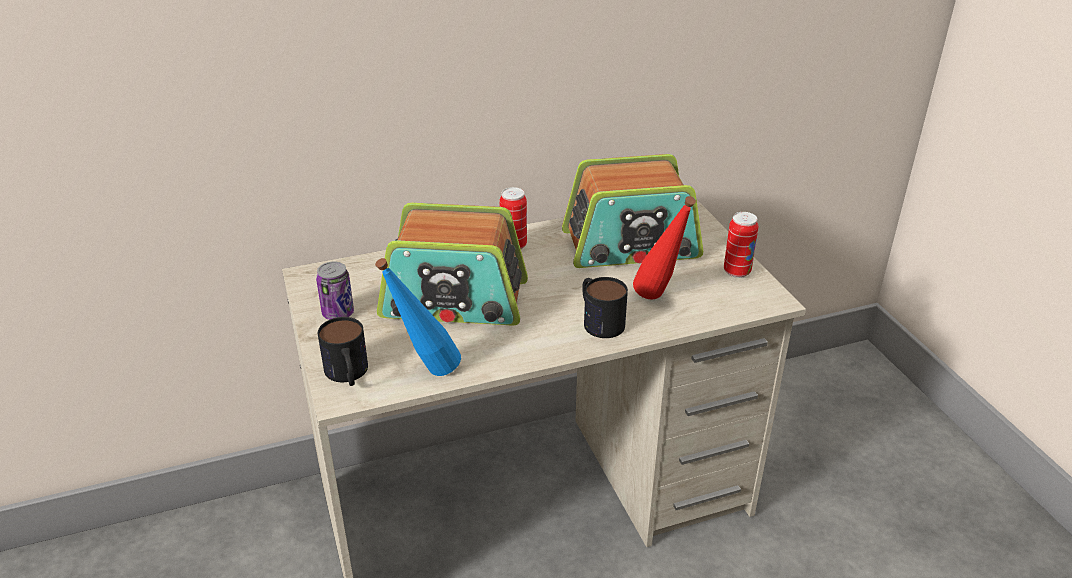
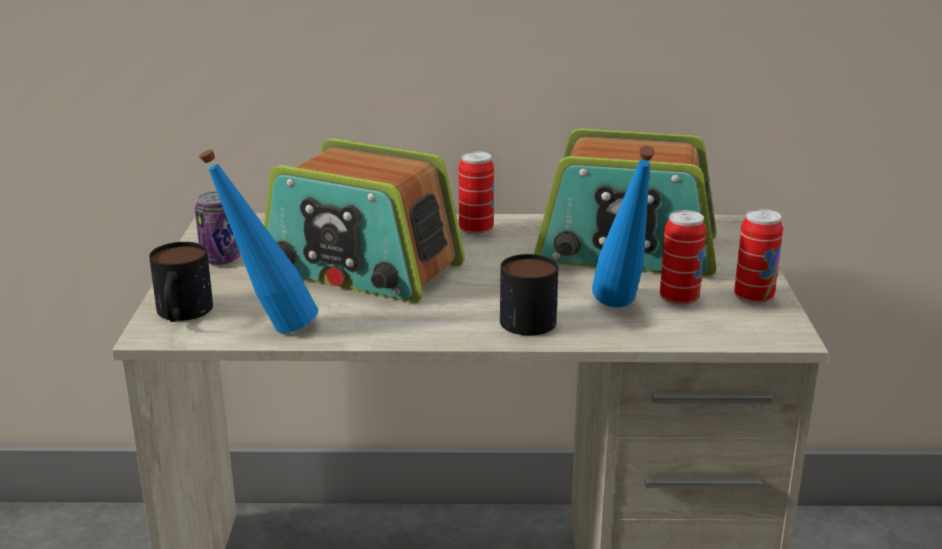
camera: 20 degrees right, 10 degrees down
(659, 300) = (621, 310): red bottle -> blue bottle
(691, 283) = (679, 299): none -> can

